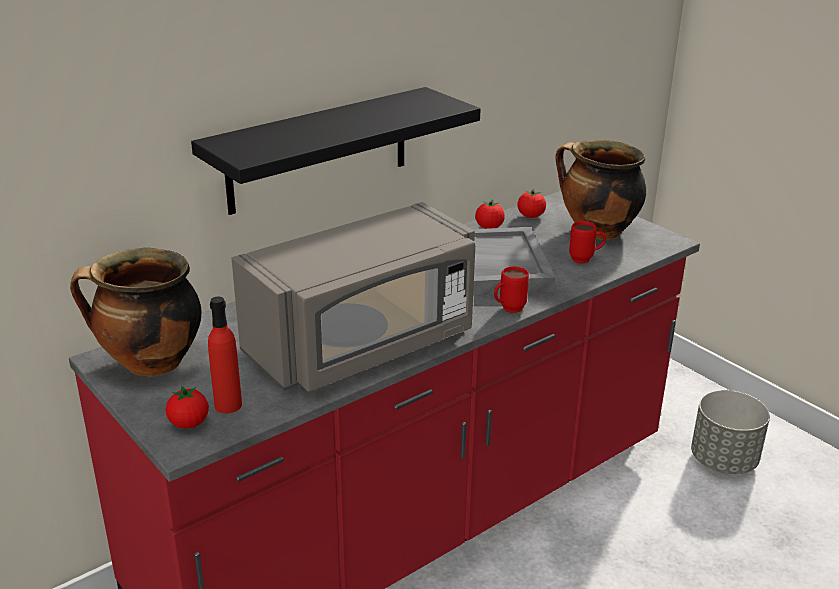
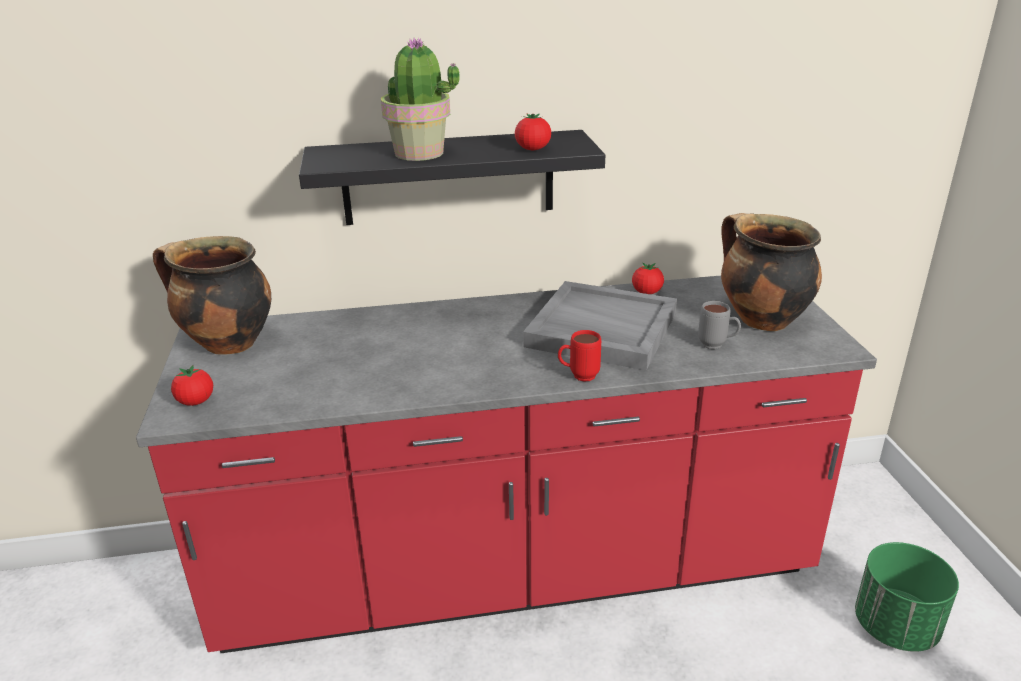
camera: 30 degrees right, 0 degrees up
(228, 405) = (241, 395): red bottle -> none
(321, 131) = (419, 154): none -> potted plant
(363, 345) = (407, 374): grey microwave -> none
(530, 216) = (703, 290): tomato -> tomato (533, 149)
(586, 259) = (717, 346): red mug -> grey mug
(723, 461) = (895, 628): grey planter -> green planter

